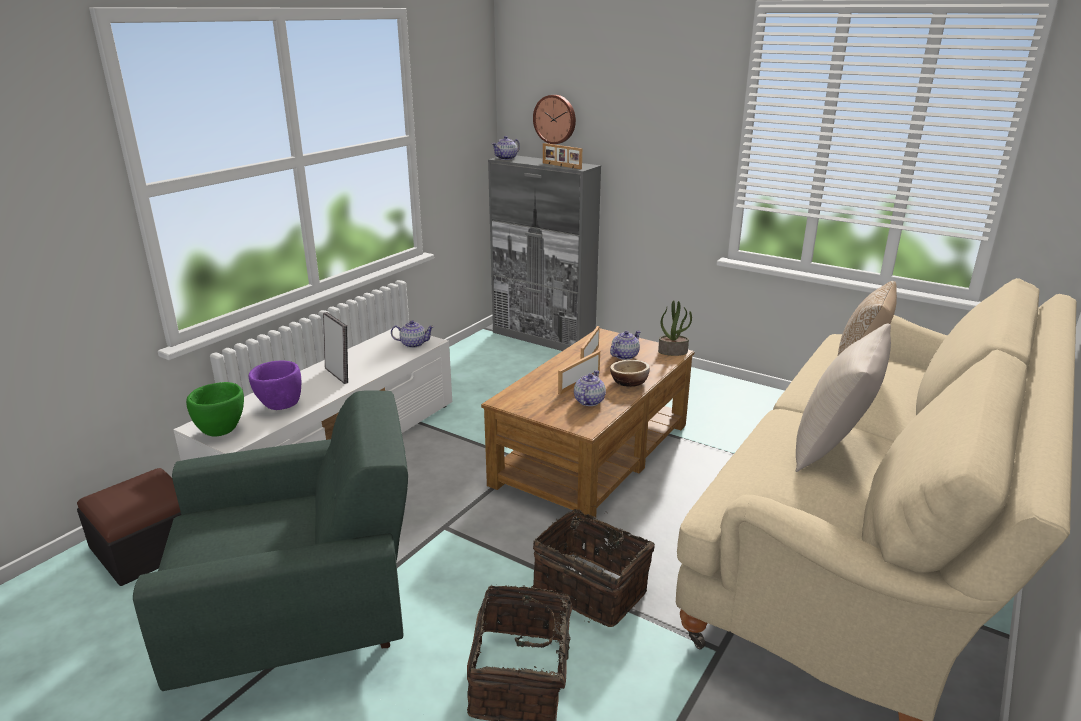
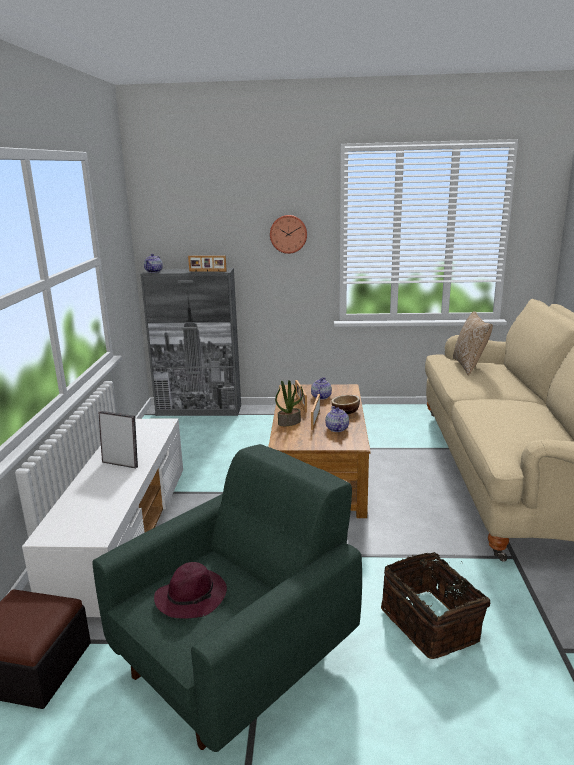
camera: 30 degrees left, 5 degrees down
(222, 431) = (74, 532): green bowl -> none
(239, 532) = (192, 596): none -> purple hat
(280, 406) = (101, 499): purple bowl -> none
(413, 344) = (153, 427): teapot -> none
(555, 119) = (189, 237): wall clock -> wall clock (288, 234)
(592, 588) = (410, 553): basket -> none
(673, 351) = (347, 387): potted plant -> potted plant (289, 422)
(833, 447) = (518, 411): beige pillow -> none

